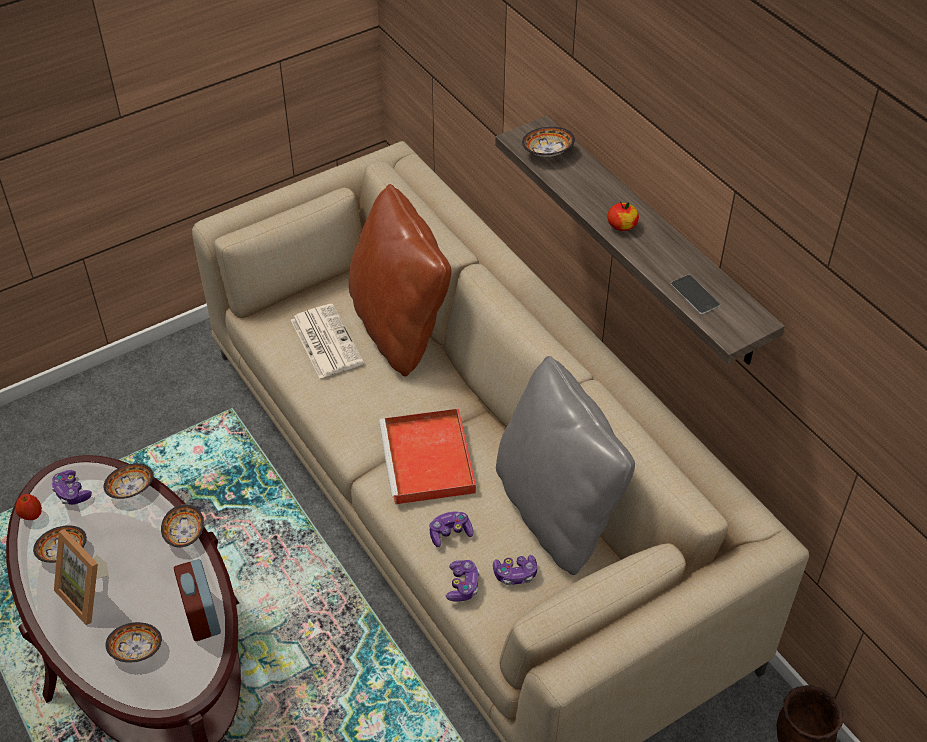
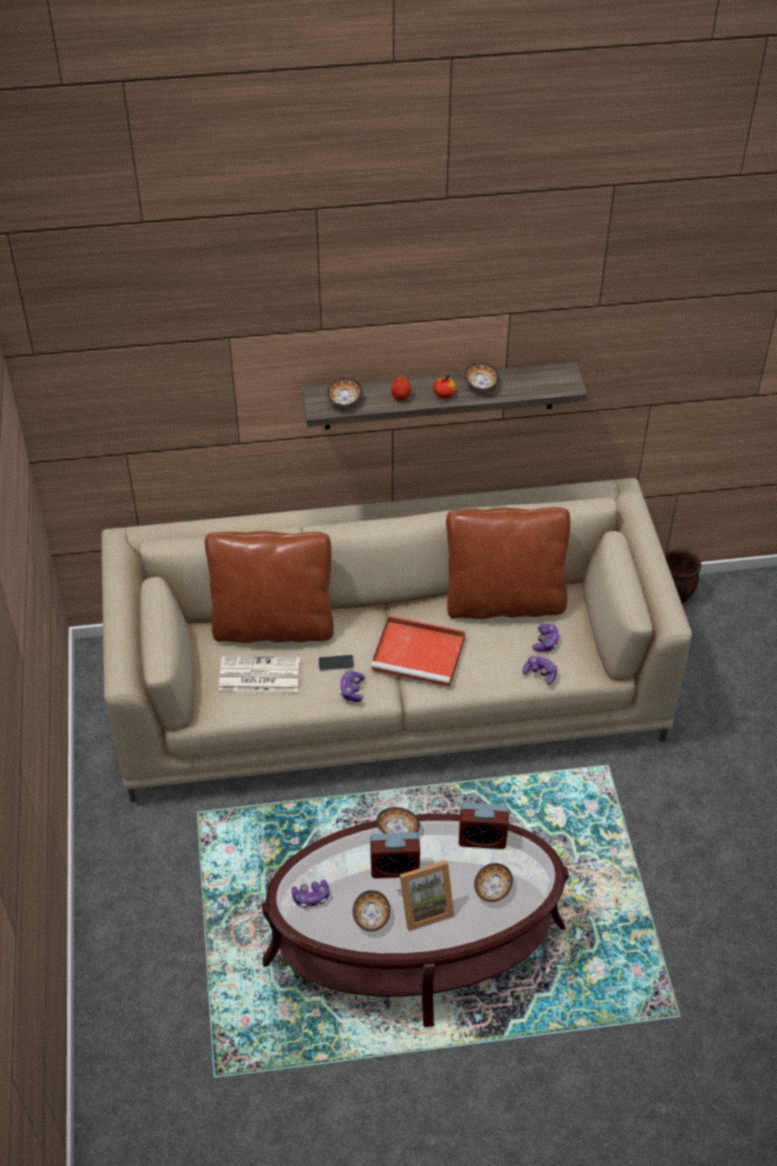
camera: 65 degrees left, 0 degrees up
(31, 515) = (320, 931): apple -> apple (401, 397)
(132, 489) = (332, 853): bowl -> bowl (481, 384)
(133, 549) = (395, 868): none -> alarm clock
(450, 533) = (492, 664): game controller -> game controller (352, 690)
(556, 511) = (504, 602): grey pillow -> brown pillow
(695, 294) = (528, 387): phone -> phone (336, 663)

